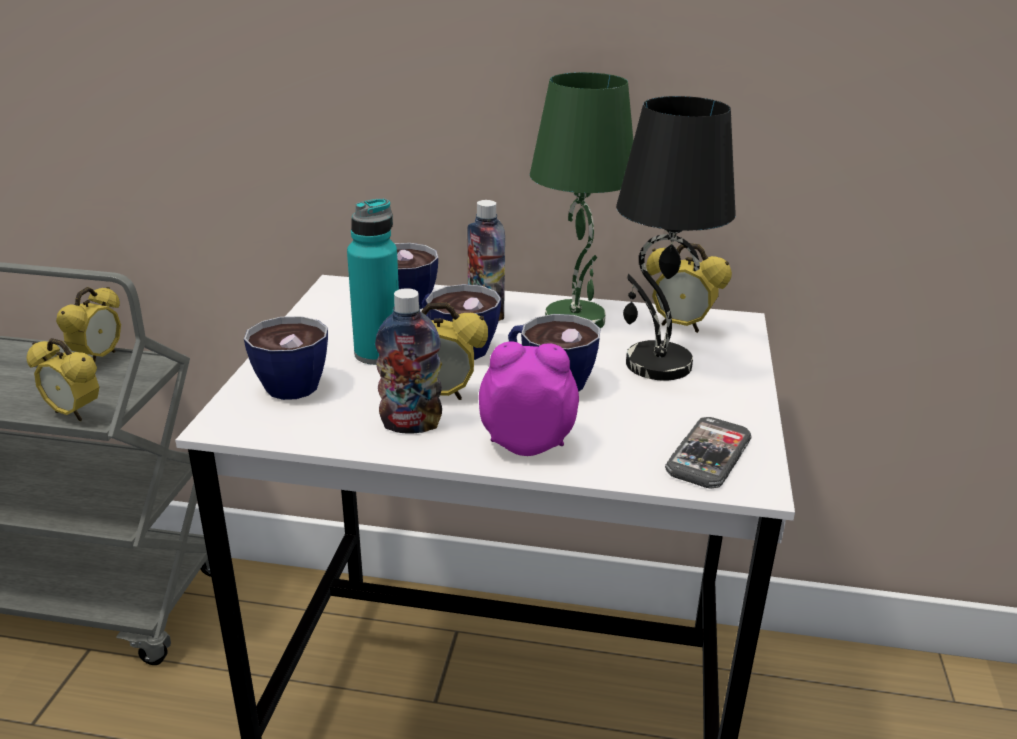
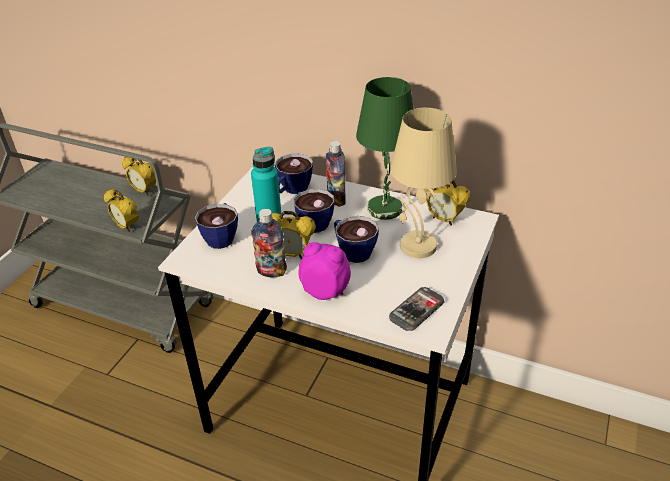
camera: 15 degrees right, 10 degrees up
(99, 358) = (144, 191): alarm clock -> alarm clock turned 90 degrees clockwise
(656, 364) = (416, 246): black table lamp -> beige table lamp

